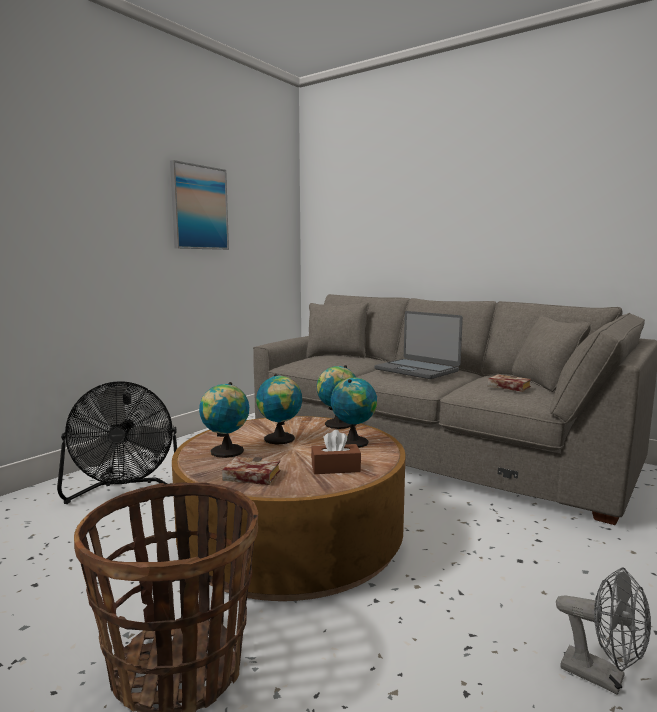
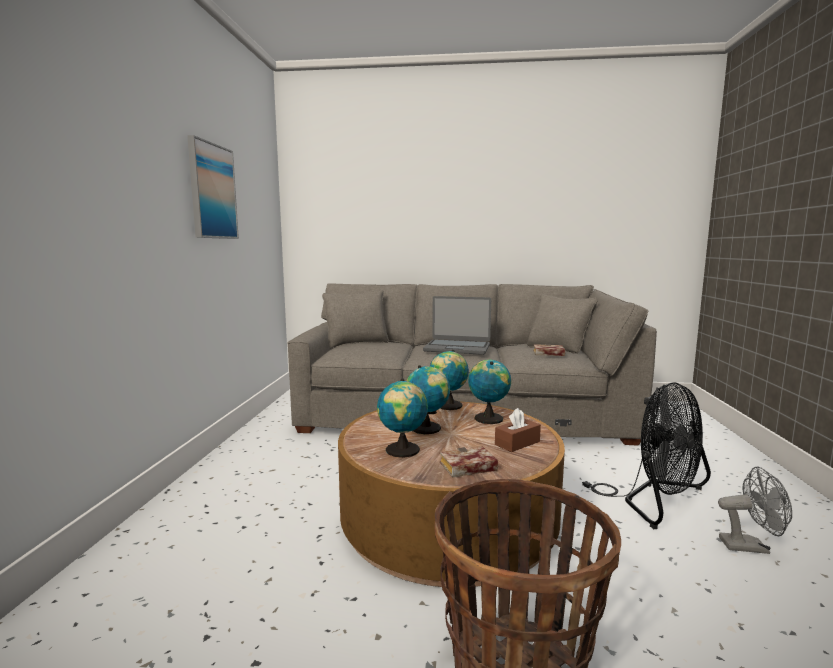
camera: 30 degrees left, 0 degrees up
(122, 490) = (218, 525): black fan -> black fan (652, 499)

